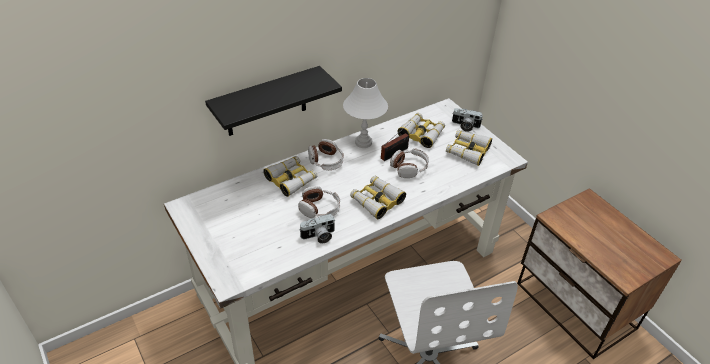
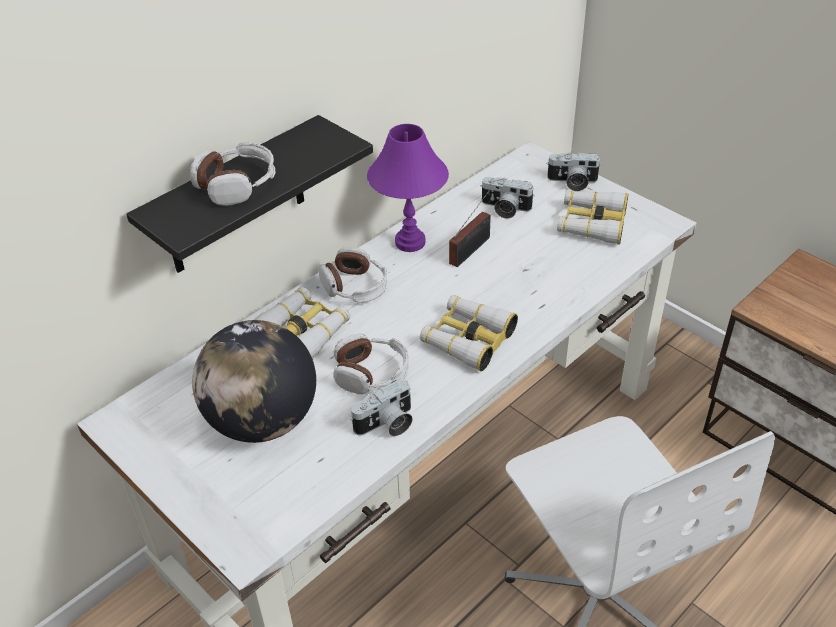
camera: 10 degrees left, 0 degrees up
(256, 221) = (262, 421): none -> globe
(363, 143) = (410, 242): white table lamp -> purple table lamp
(409, 168) = (504, 270): headphones -> headphones (237, 184)
(421, 134) = (504, 209): binoculars -> camera

